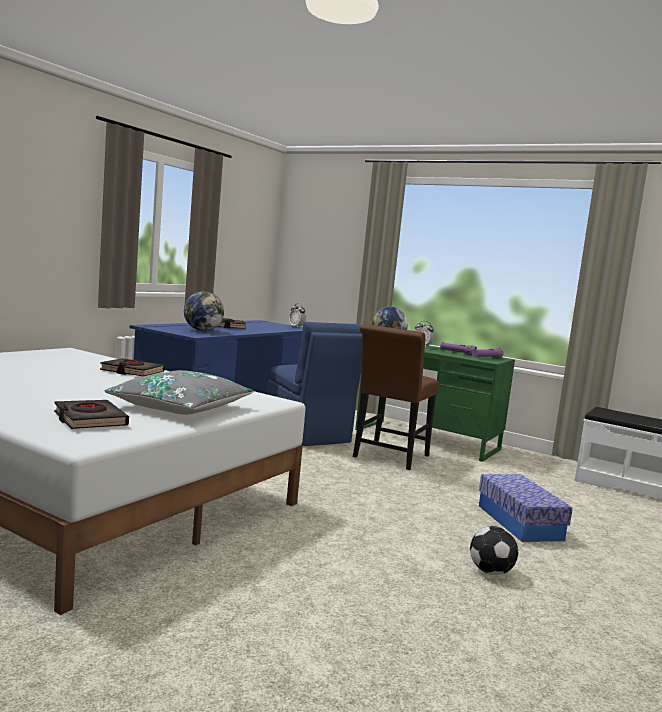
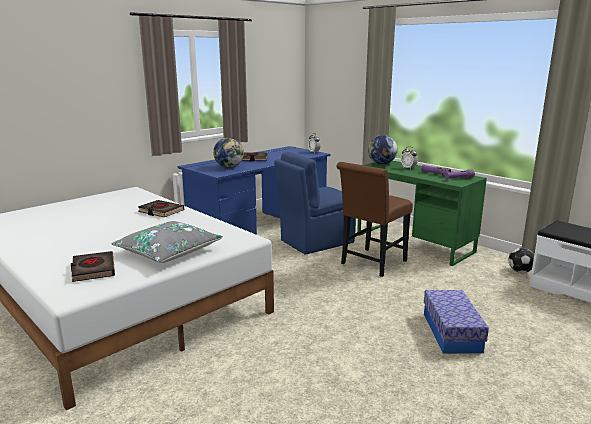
camera: 15 degrees right, 10 degrees up
(307, 435) = (315, 242): blue chair -> blue chair turned 75 degrees clockwise
(491, 572) = (399, 384): football -> football (520, 271)

